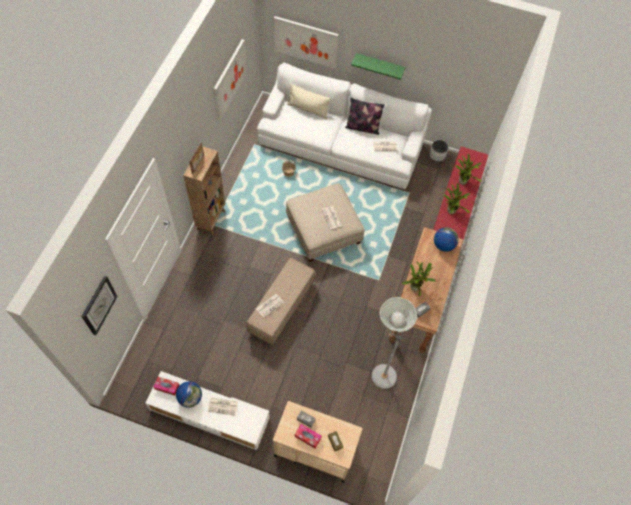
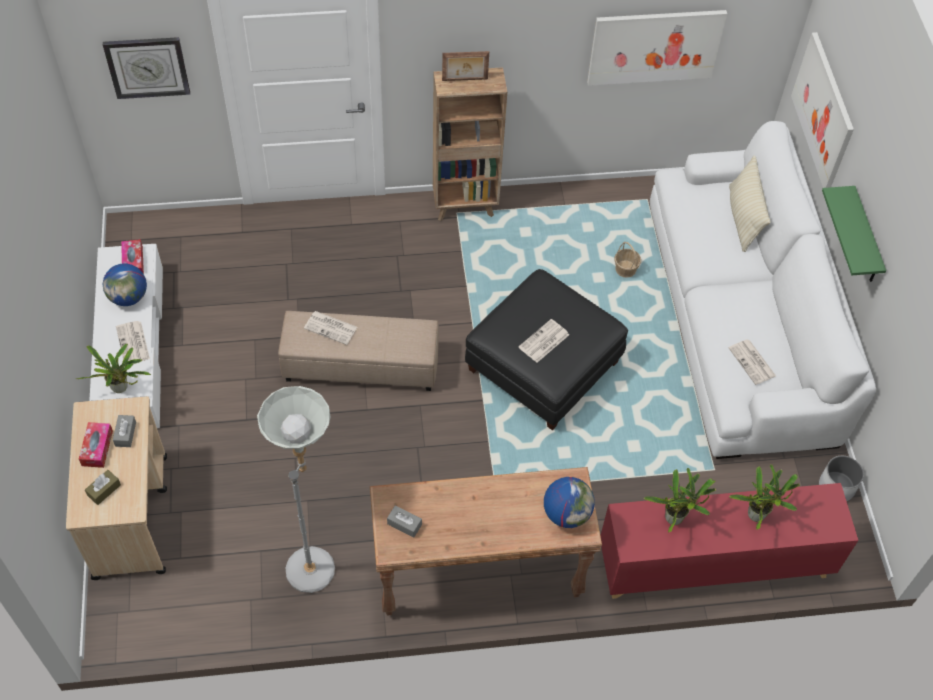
camera: 65 degrees right, 5 degrees down
(324, 230) = (543, 366): beige ottoman -> black ottoman
(362, 127) = (767, 312): pillow -> none
(415, 286) = (450, 498): potted plant -> potted plant (121, 388)

